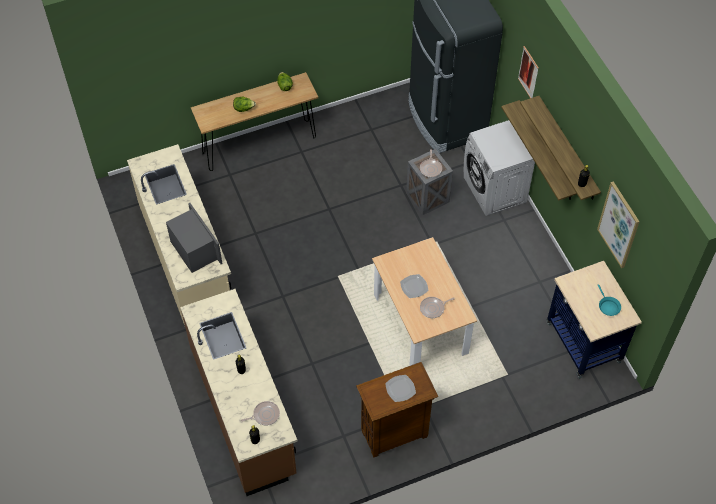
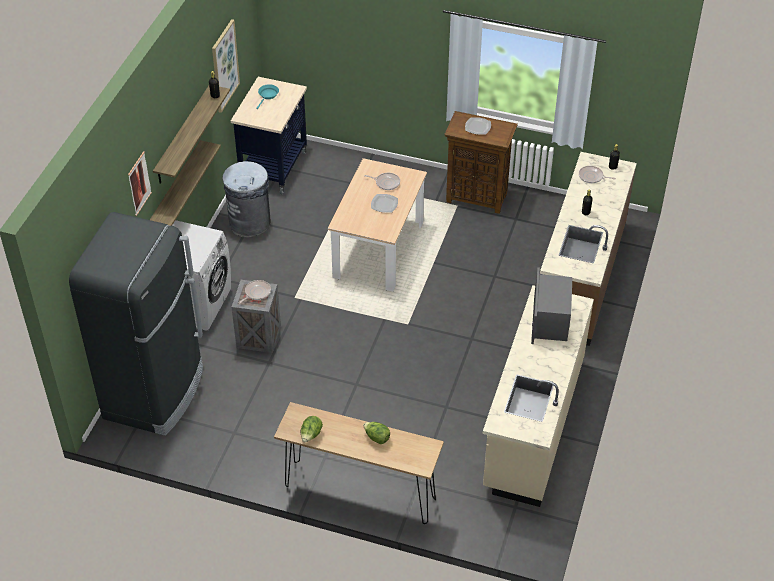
camera: 140 degrees left, 10 degrees down
(538, 279) = (250, 223): none -> grey trash can

